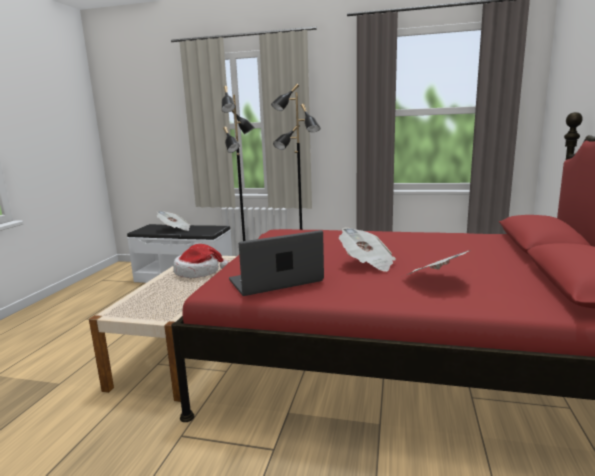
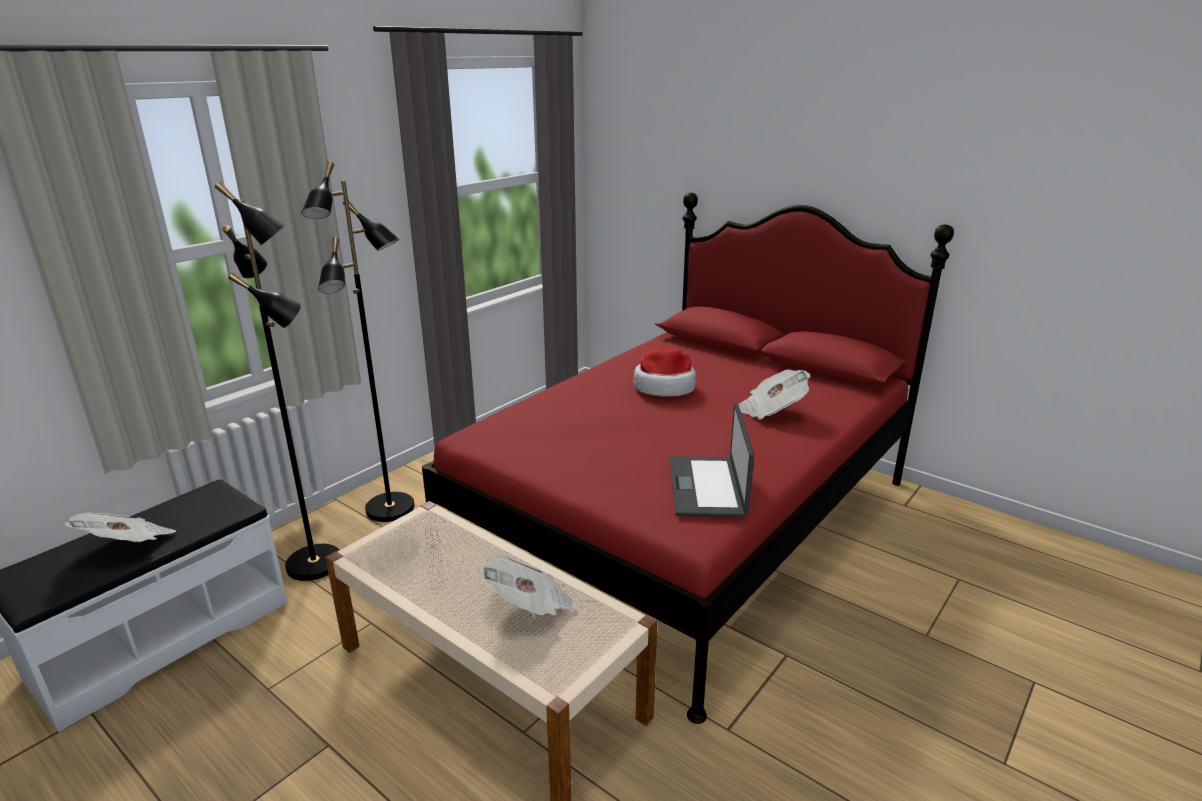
camera: 65 degrees left, 10 degrees up
(198, 272) = (451, 563): hat -> hat (664, 387)
(367, 263) = (695, 423): newspaper -> newspaper (530, 606)

